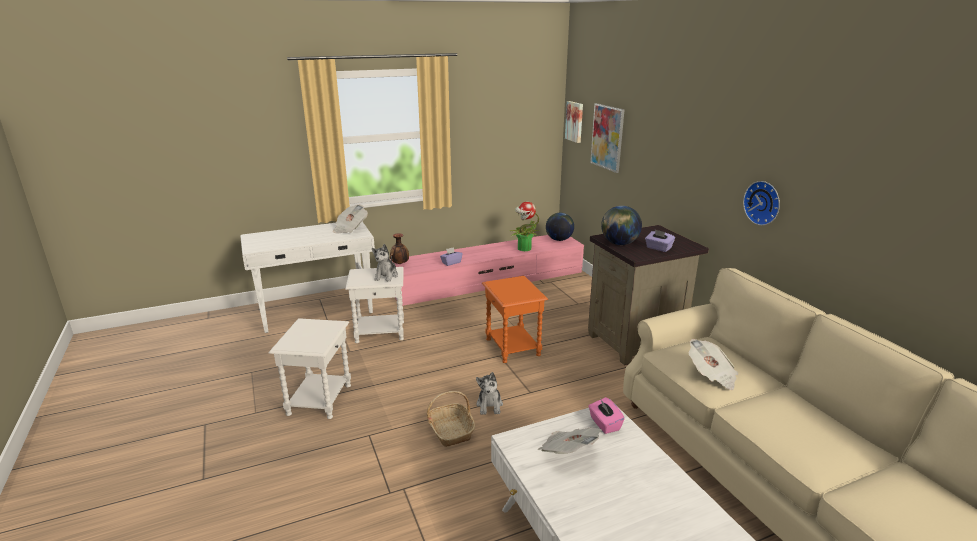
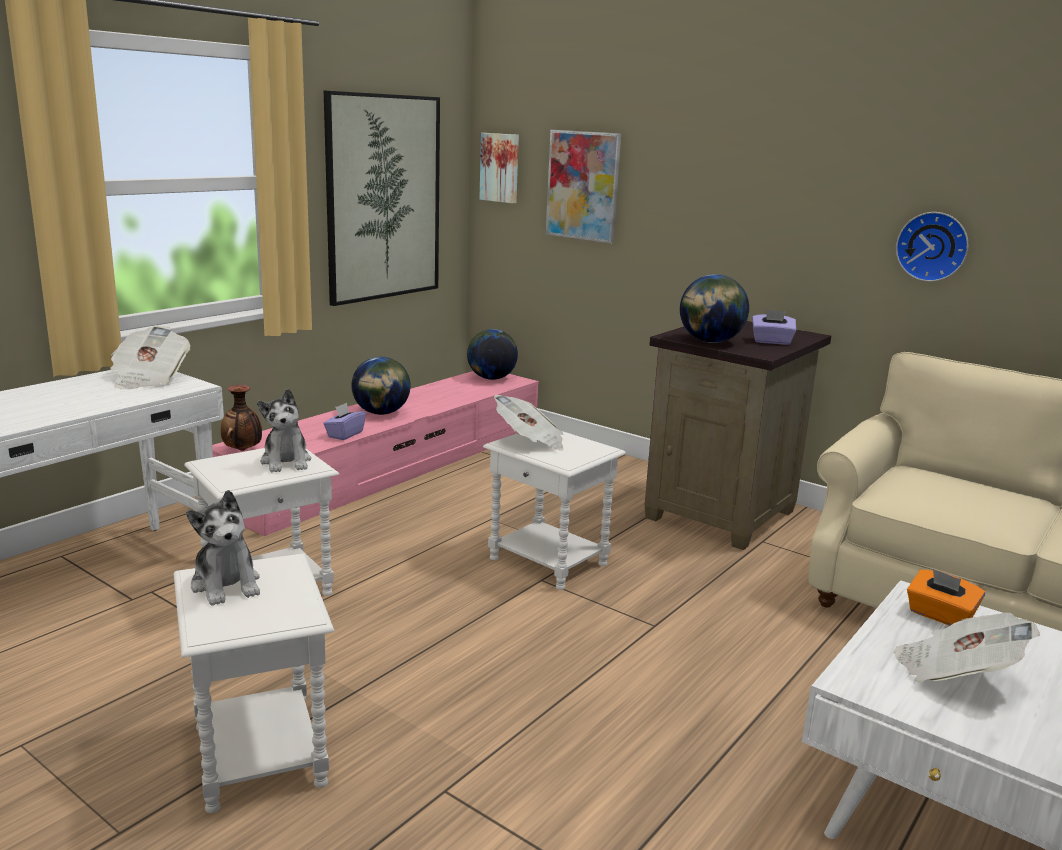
camera: 30 degrees left, 5 degrees down
(450, 430) = (593, 729): basket -> none
(480, 253) = (381, 413): none -> globe
(489, 405) = (613, 665): plush toy -> plush toy (226, 584)
(502, 139) = (383, 198): none -> picture
(513, 346) = (549, 560): orange side table -> white side table
(523, 248) = (449, 397): potted plant -> none
(604, 424) = (940, 616): pink tissue box -> orange tissue box
(711, 376) = (984, 511): newspaper -> newspaper (530, 442)

